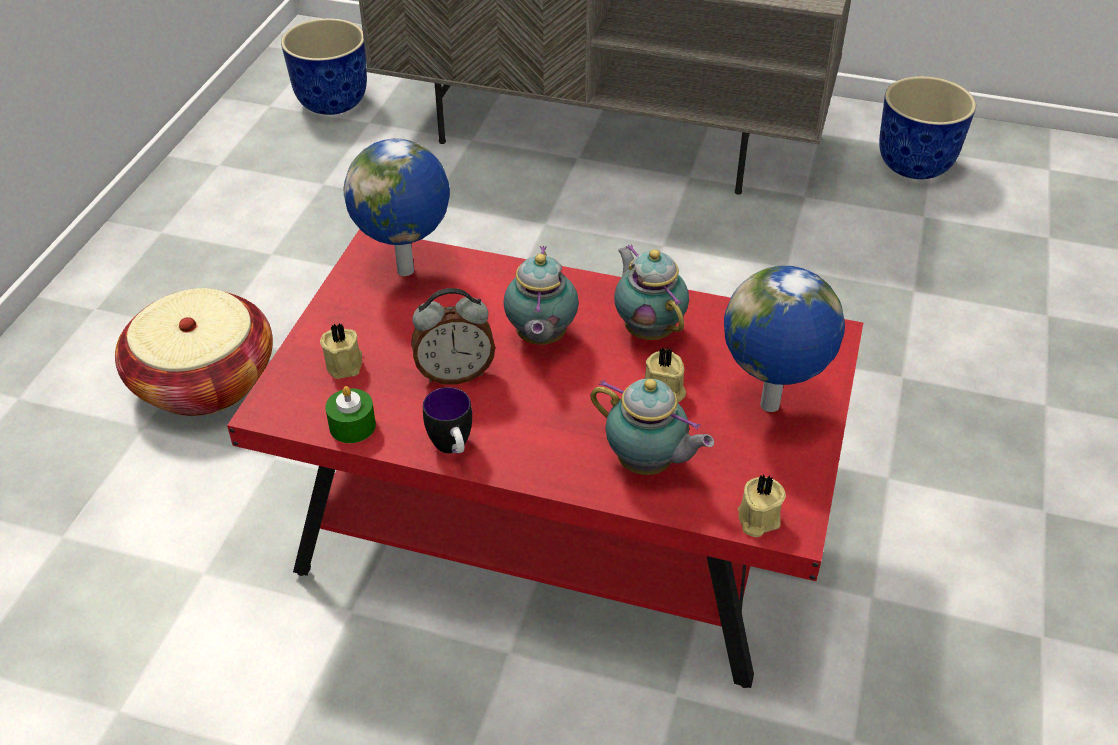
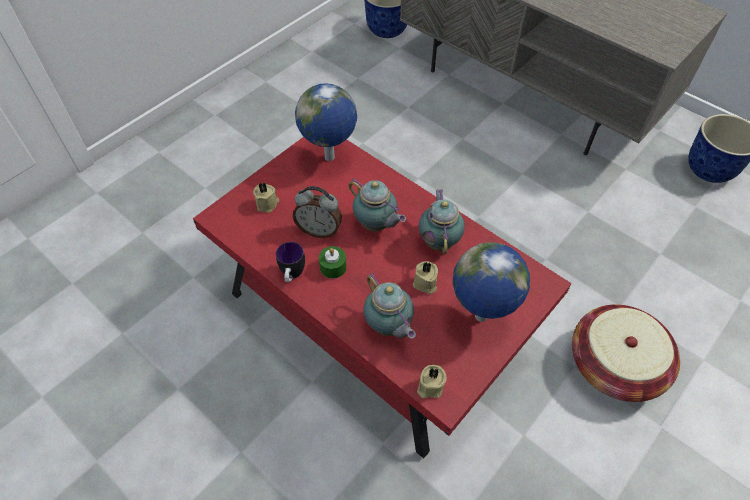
camera: 25 degrees right, 10 degrees up
(204, 381) = (244, 172): basket -> basket (615, 365)
(352, 426) = (250, 242): green candle -> green candle (333, 267)
(540, 339) = (376, 225): teapot -> teapot turned 75 degrees counterclockwise

